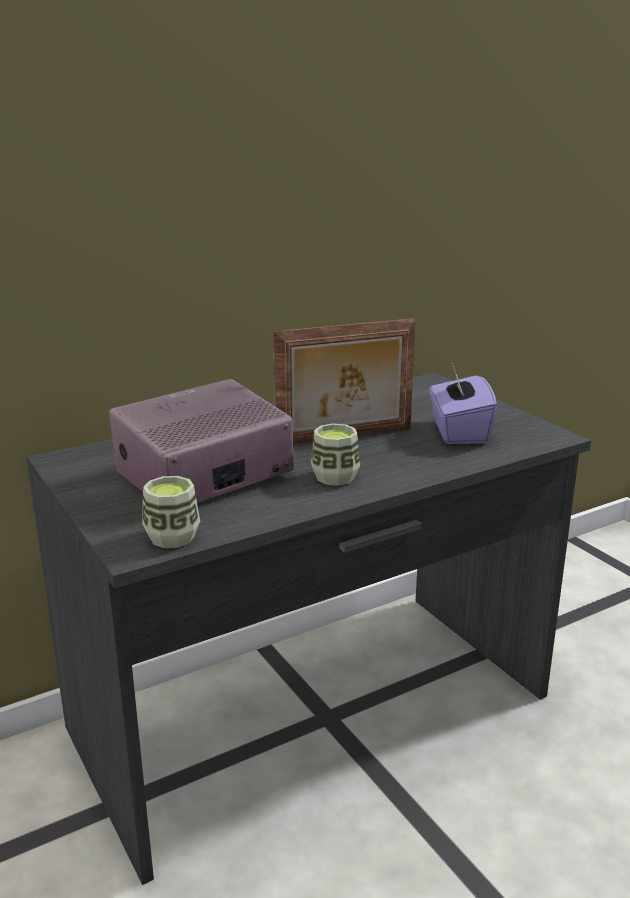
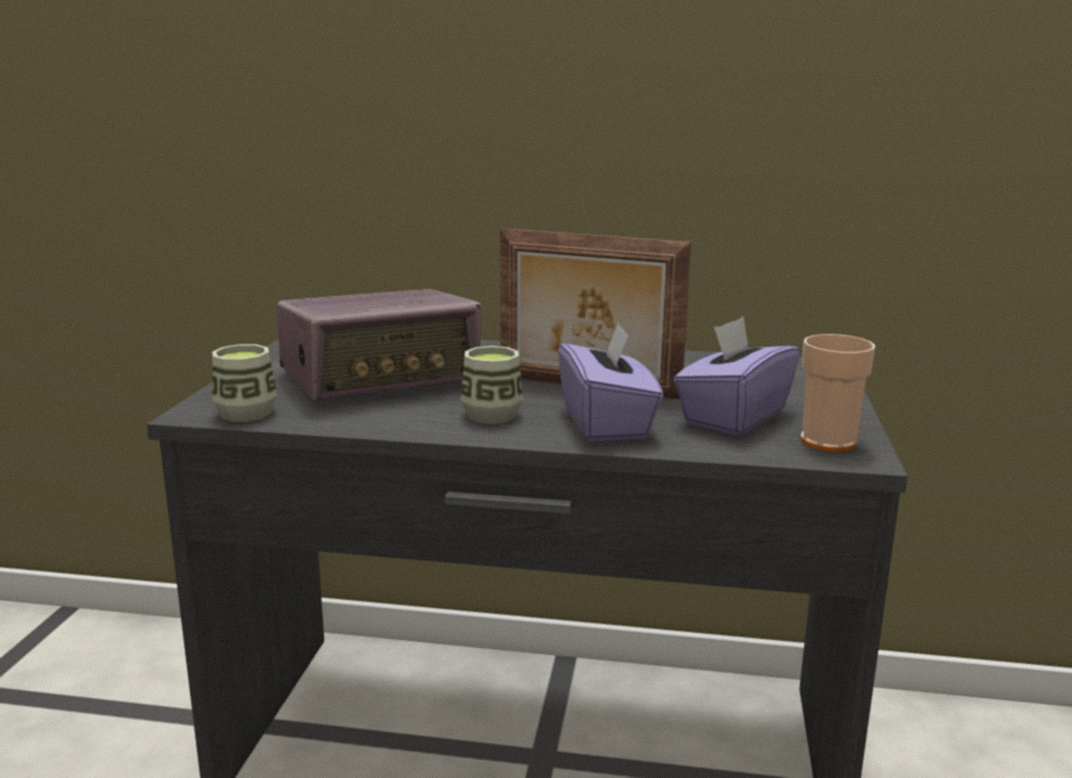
camera: 40 degrees right, 5 degrees down
(203, 475) = (381, 379): radio -> radio turned 150 degrees clockwise
(408, 459) = (607, 423): none -> purple tissue box
(528, 432) = (828, 442): none -> cup

